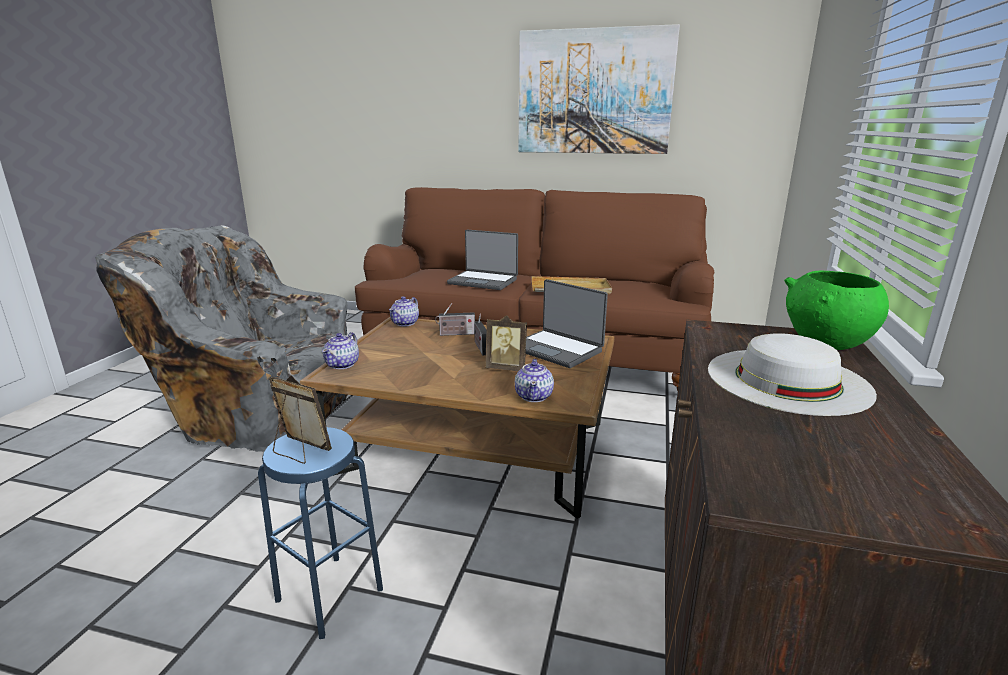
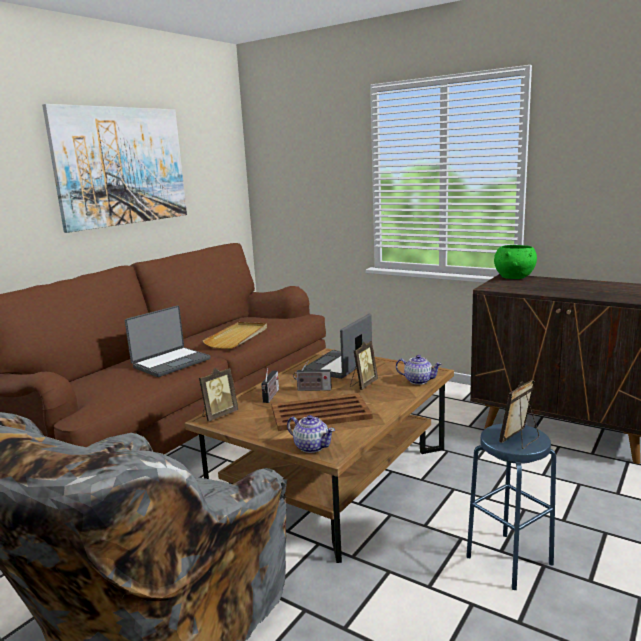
camera: 70 degrees left, 5 degrees down
(405, 323) = (219, 415): teapot -> picture frame
(420, 359) = (321, 413): none -> brown tray
(557, 349) = (339, 366): laptop -> laptop turned 150 degrees clockwise
(787, 380) = (559, 287): white hat -> none

